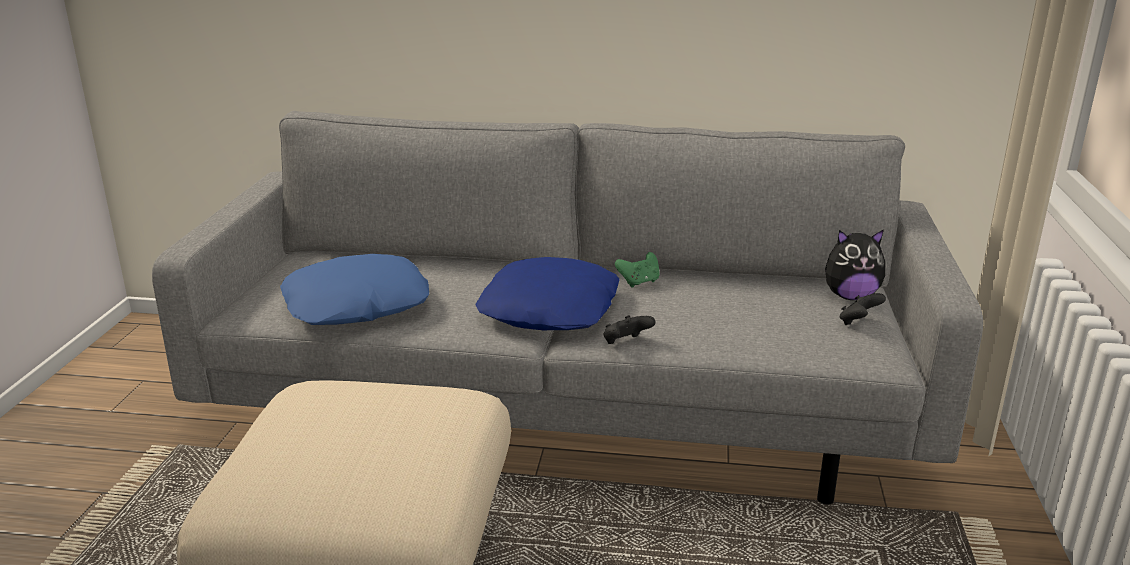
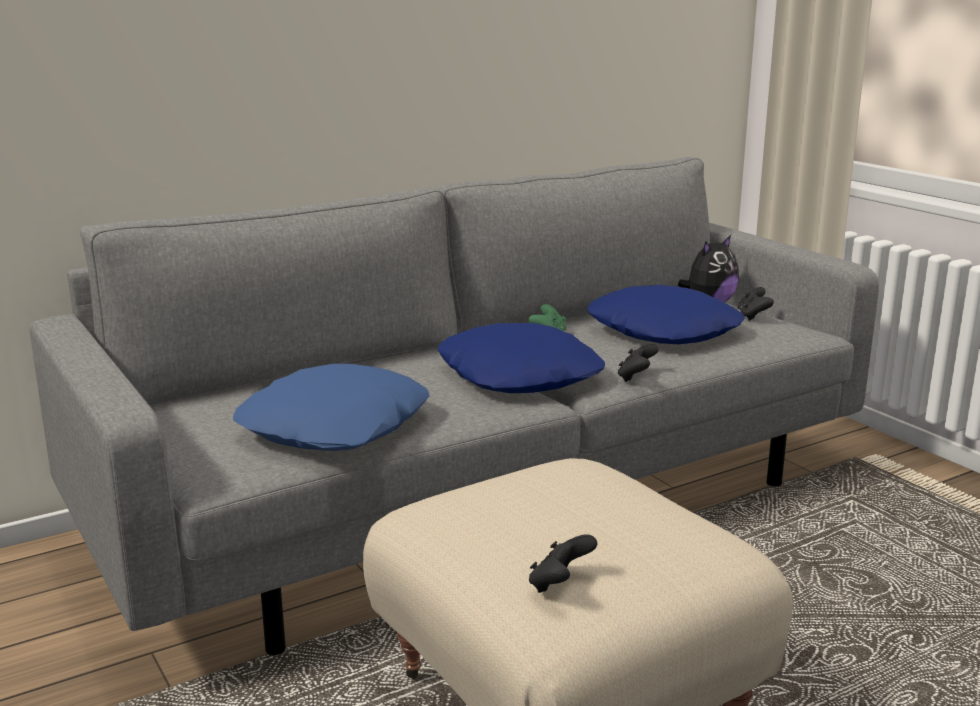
camera: 40 degrees left, 5 degrees down
(264, 477) = (559, 585): none -> black game controller
(742, 309) = (664, 330): none -> blue pillow

